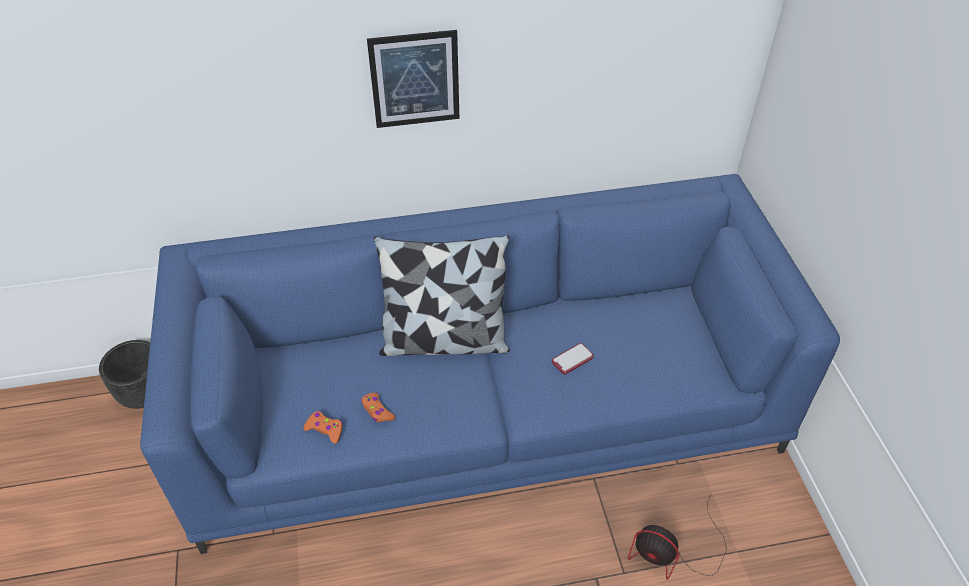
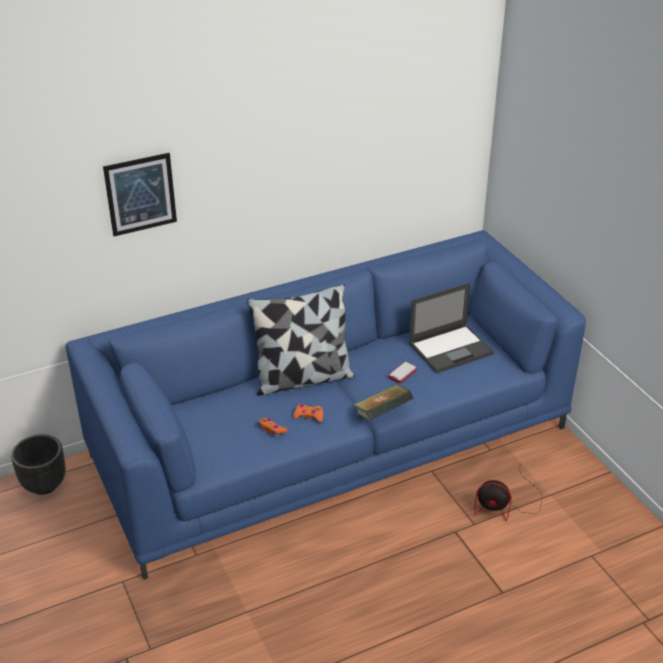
camera: 15 degrees left, 10 degrees down
(325, 429) = (237, 447): orange game controller -> orange game controller (309, 416)
(415, 79) = (256, 183): picture -> picture (140, 194)
(525, 419) = (382, 415): none -> book
(648, 334) = (451, 348): none -> laptop

